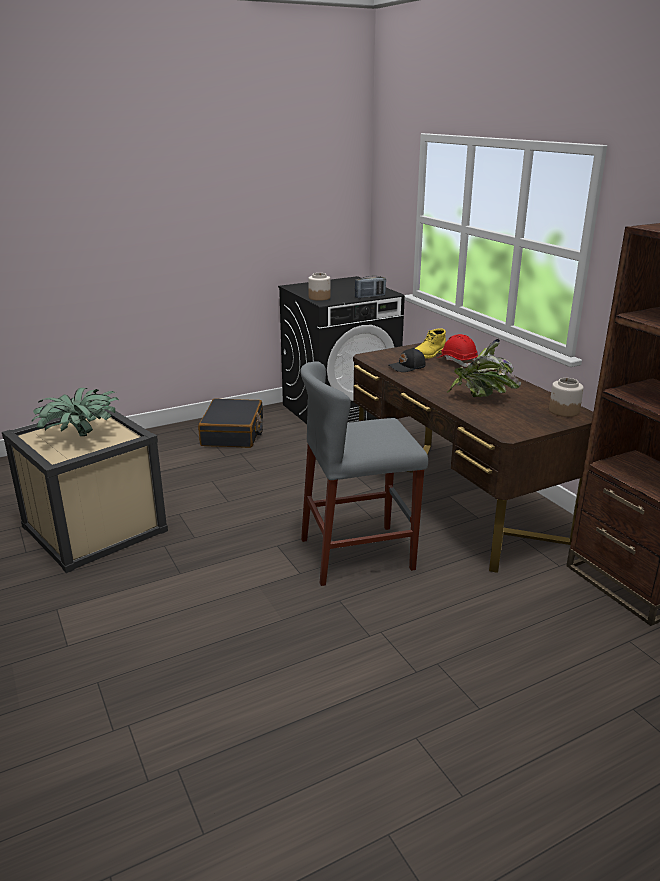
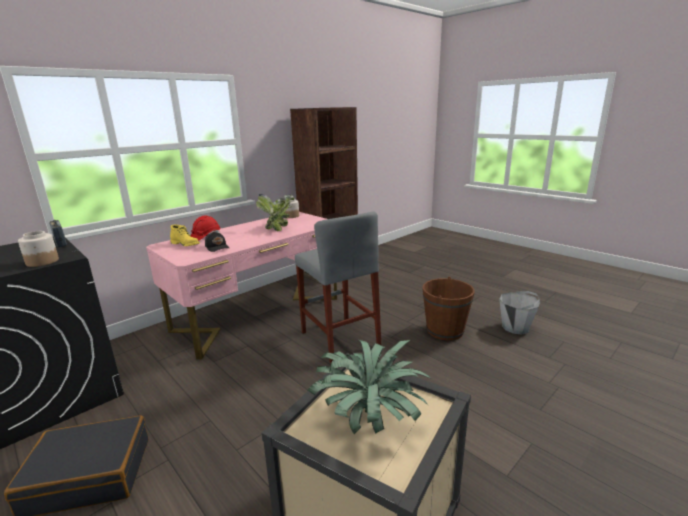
camera: 105 degrees left, 5 degrees down
(292, 780) = (516, 327): none -> grey bucket
(329, 667) = (445, 330): none -> brown bucket
(455, 499) = (259, 314): brown desk -> pink desk

